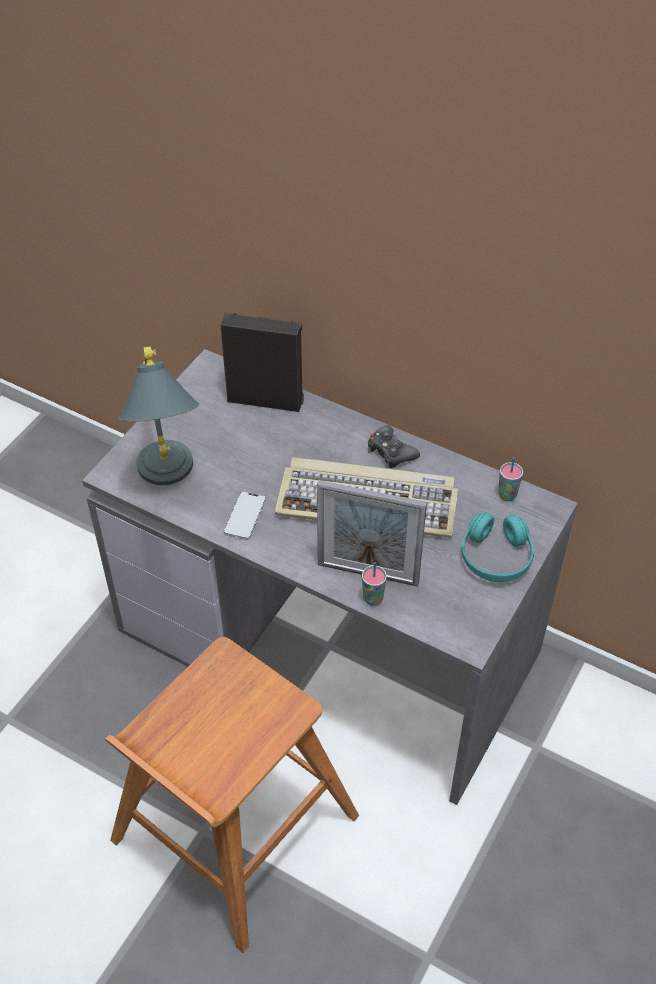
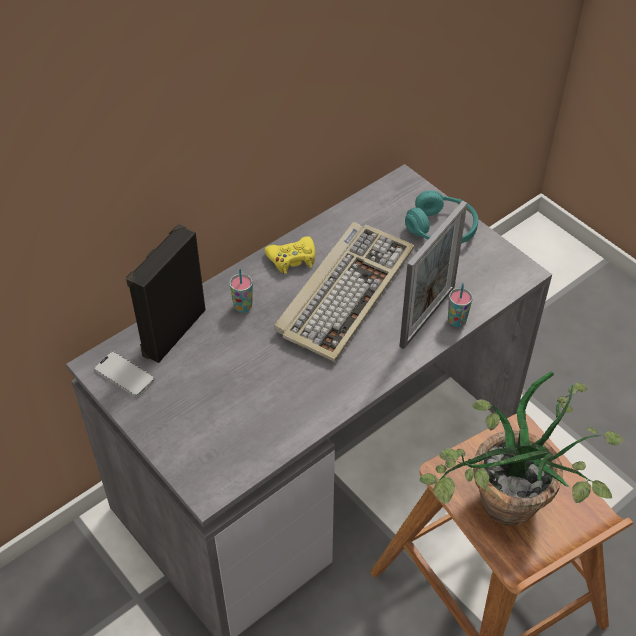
camera: 70 degrees left, 0 degrees up
(168, 480) = (242, 441): grey table lamp -> none
(192, 712) = (500, 514): none -> potted plant
(245, 516) = (321, 388): phone -> phone (124, 375)
(390, 452) = (292, 259): black game controller -> yellow game controller
(507, 495) = (378, 201): cup -> cup (243, 306)

